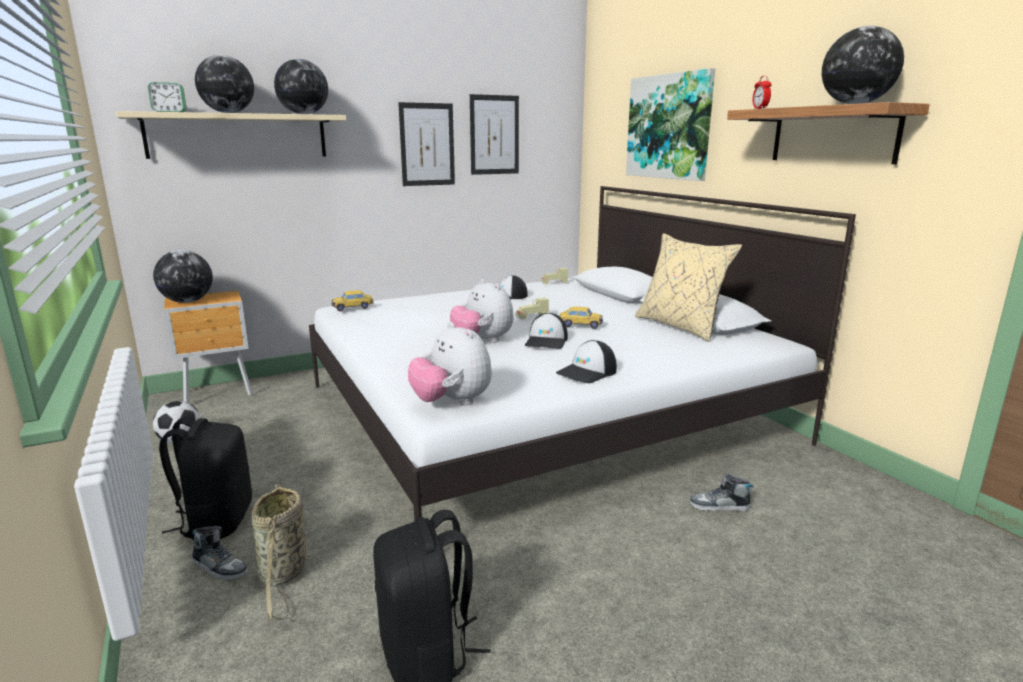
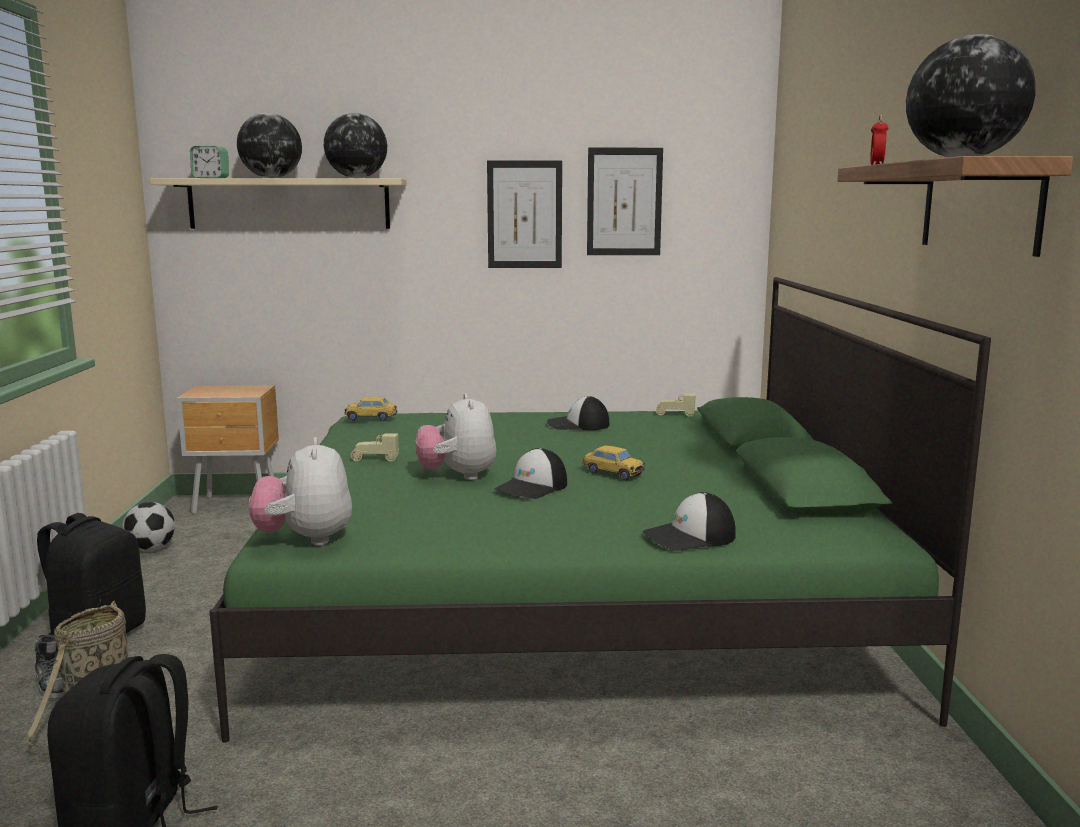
camera: 25 degrees right, 5 degrees down
(187, 302) = (208, 392): globe -> none
(532, 317) = (565, 455): beige toy car -> beige toy car (374, 459)
(540, 413) = (568, 594): white bed -> green bed
(587, 372) = (518, 533): cap -> cap (689, 537)
(669, 127) = (837, 191): picture -> none
(680, 326) = (757, 494): beige pillow -> none
(719, 506) = (672, 771): shoe -> none

